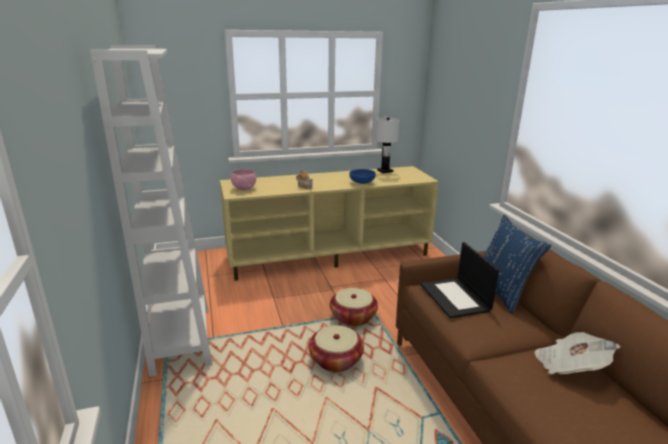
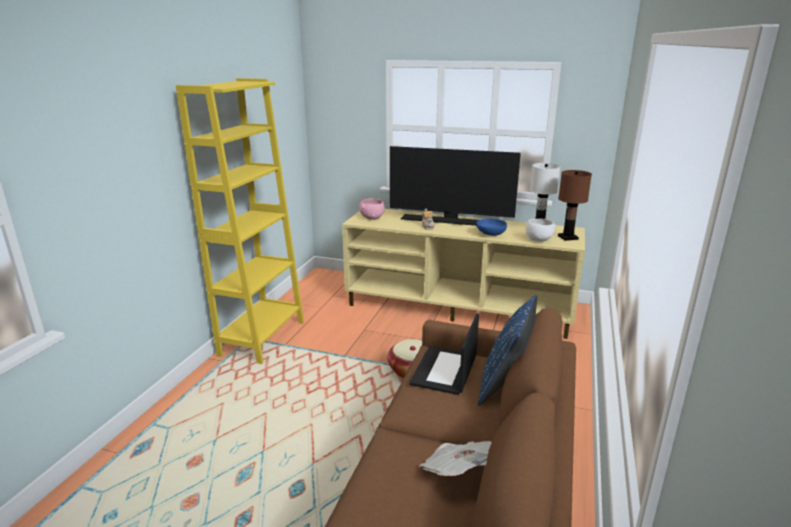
camera: 35 degrees right, 0 degrees up
(181, 340) = (262, 338): white bookcase -> yellow bookcase
(315, 178) = (451, 221): none -> television
(335, 360) = (354, 399): basket -> none
(399, 180) = (538, 240): none -> white bowl
(414, 174) = (567, 237): none -> brown table lamp

